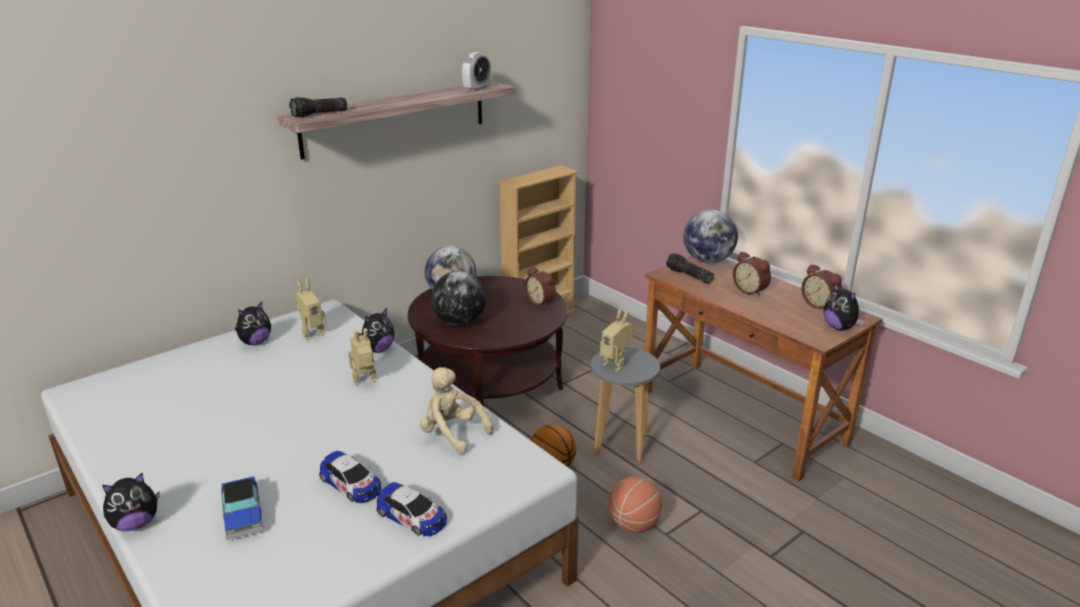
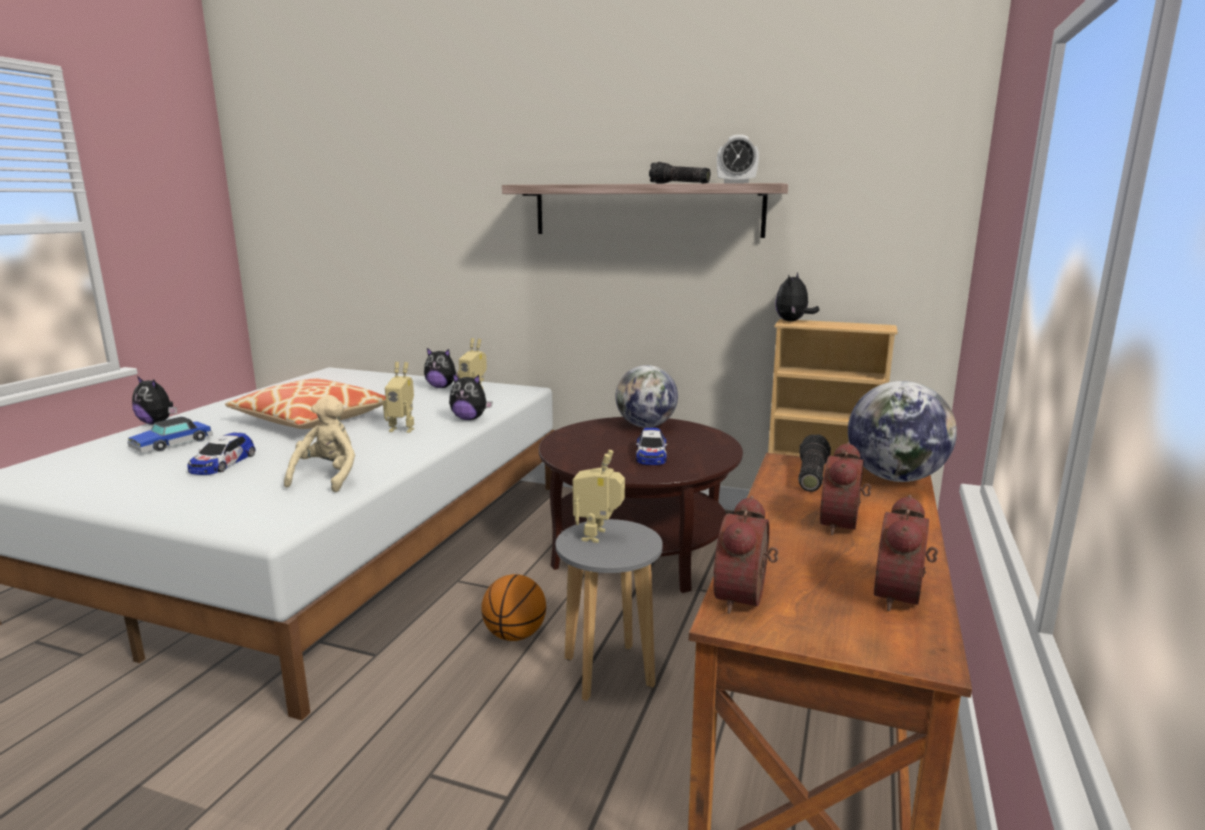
camera: 60 degrees right, 10 degrees down
(268, 423) = (313, 419): none -> pillow
(319, 114) = (541, 184): flashlight -> flashlight (678, 183)
(365, 383) = (403, 429): toy robot -> toy robot turned 150 degrees clockwise
(412, 516) = (169, 495): toy car -> toy car (651, 455)
(460, 322) = (591, 442): globe -> none
(541, 302) = (696, 462): alarm clock -> alarm clock (746, 598)
(633, 524) = (436, 735): basketball -> none
(839, 327) = (826, 633): plush toy -> plush toy (792, 321)

